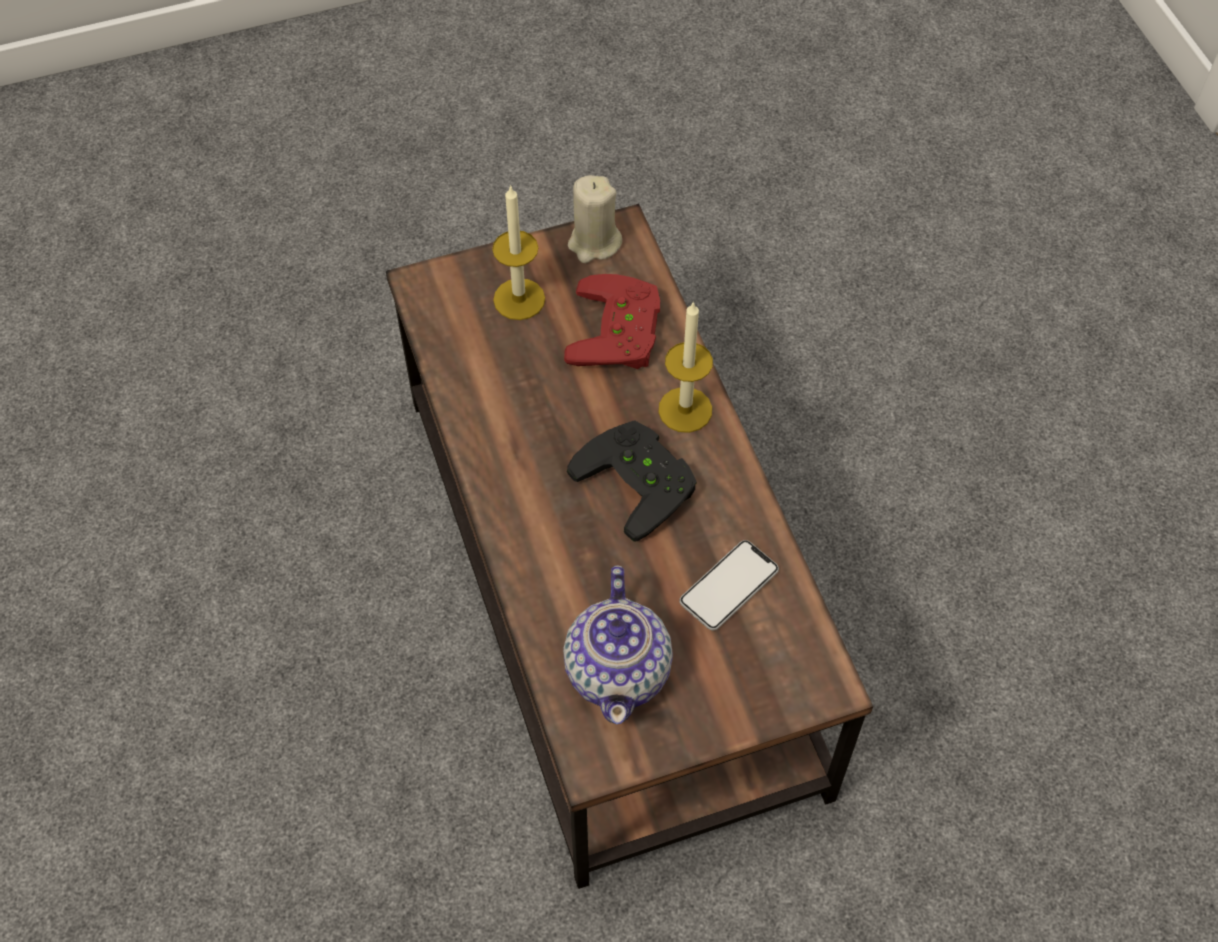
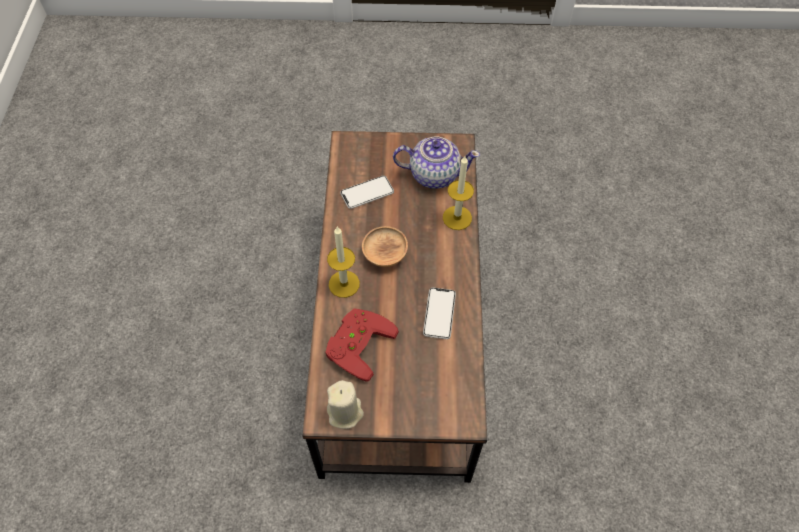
camera: 160 degrees left, 0 degrees up
(511, 412) = (439, 313): none -> phone
(519, 299) = (408, 386): candle -> candle (457, 218)
(619, 670) = (433, 174): teapot -> teapot turned 75 degrees clockwise
(641, 480) = (385, 254): black game controller -> brown bowl

